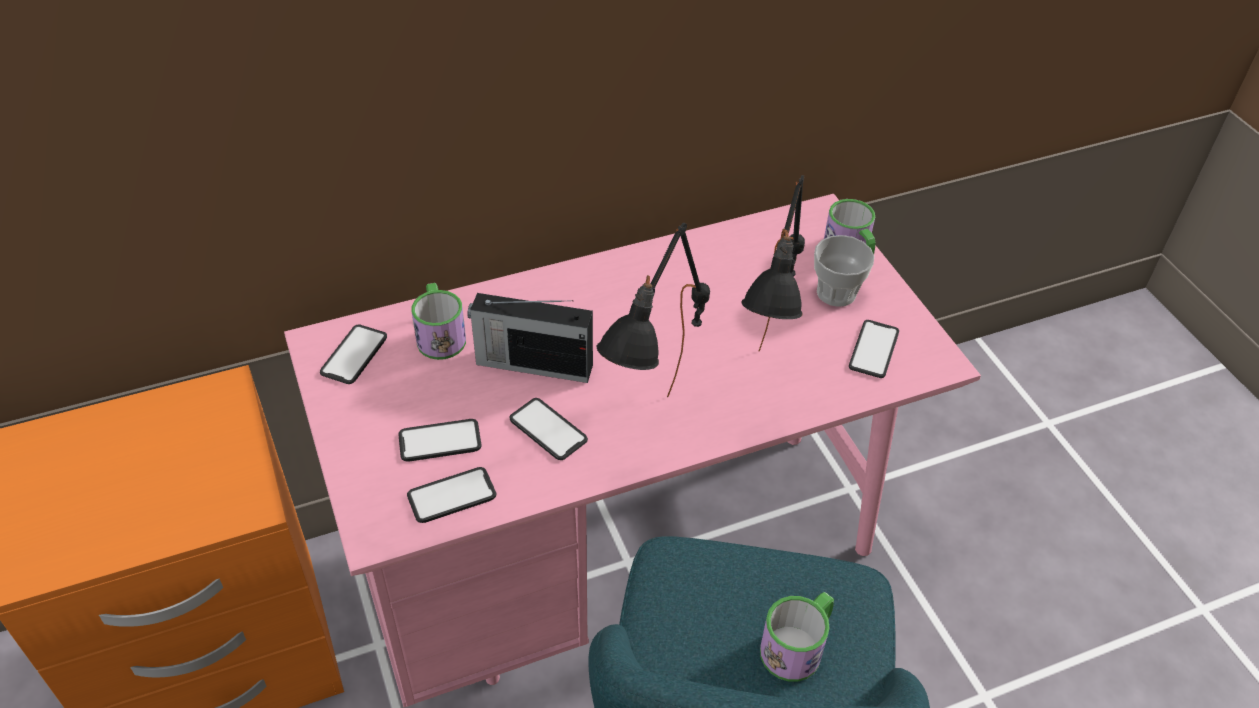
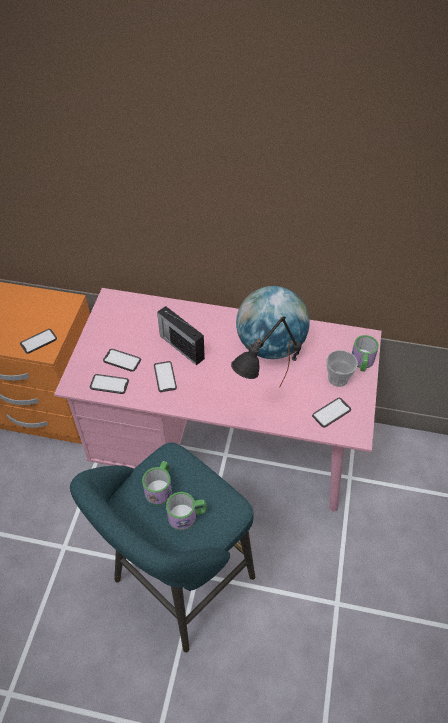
camera: 35 degrees right, 5 degrees up
(354, 355) = (118, 309): phone -> phone (38, 341)
(440, 334) = (156, 316): mug -> mug (160, 487)
(656, 442) = (202, 404): black table lamp -> none
(685, 292) = (270, 345): none -> globe

